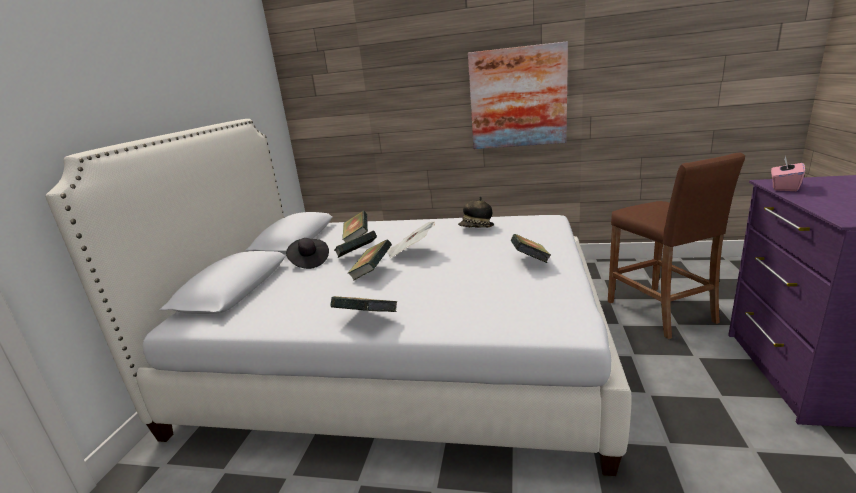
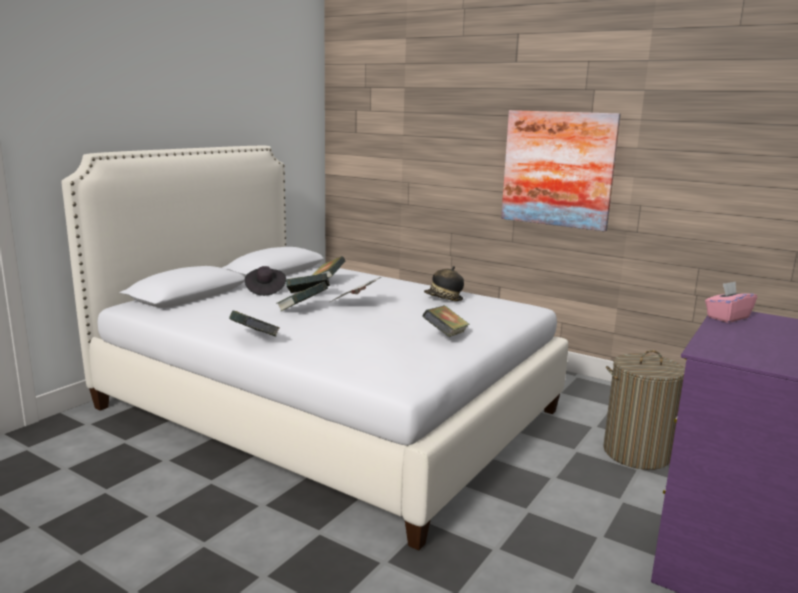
camera: 20 degrees right, 5 degrees down
(660, 312) = (636, 453): brown stool -> laundry basket

